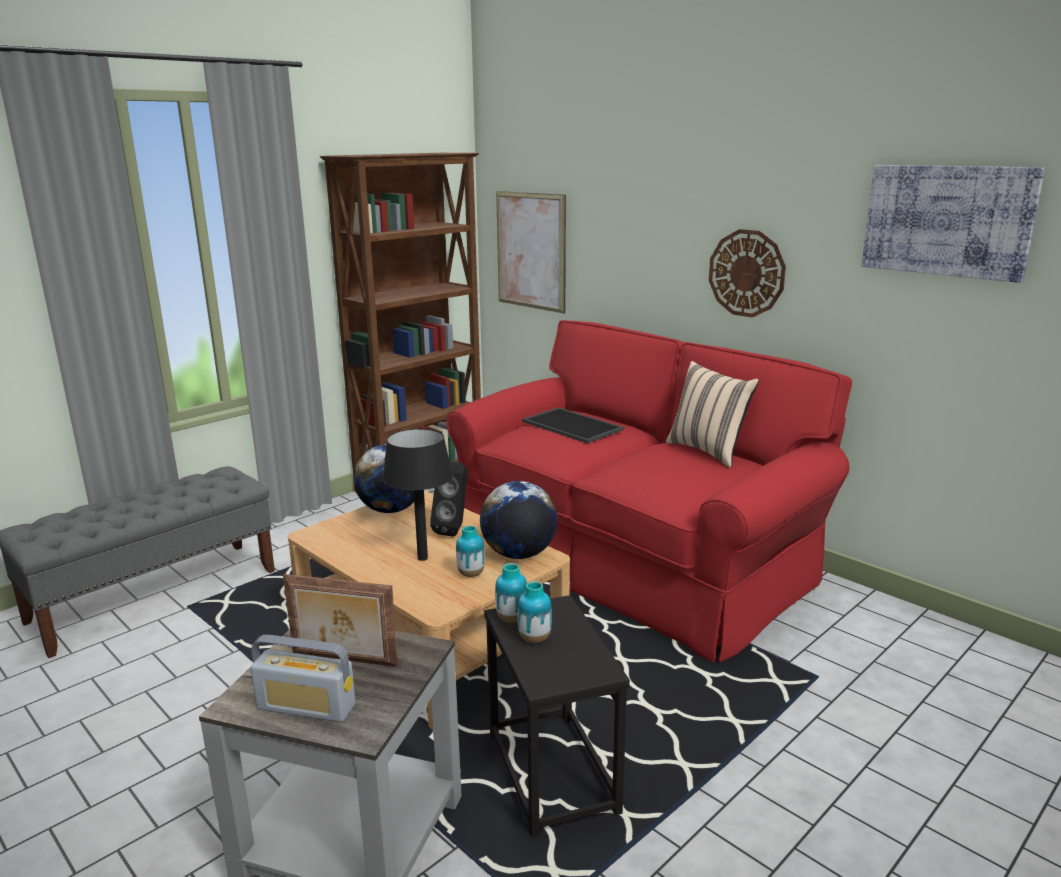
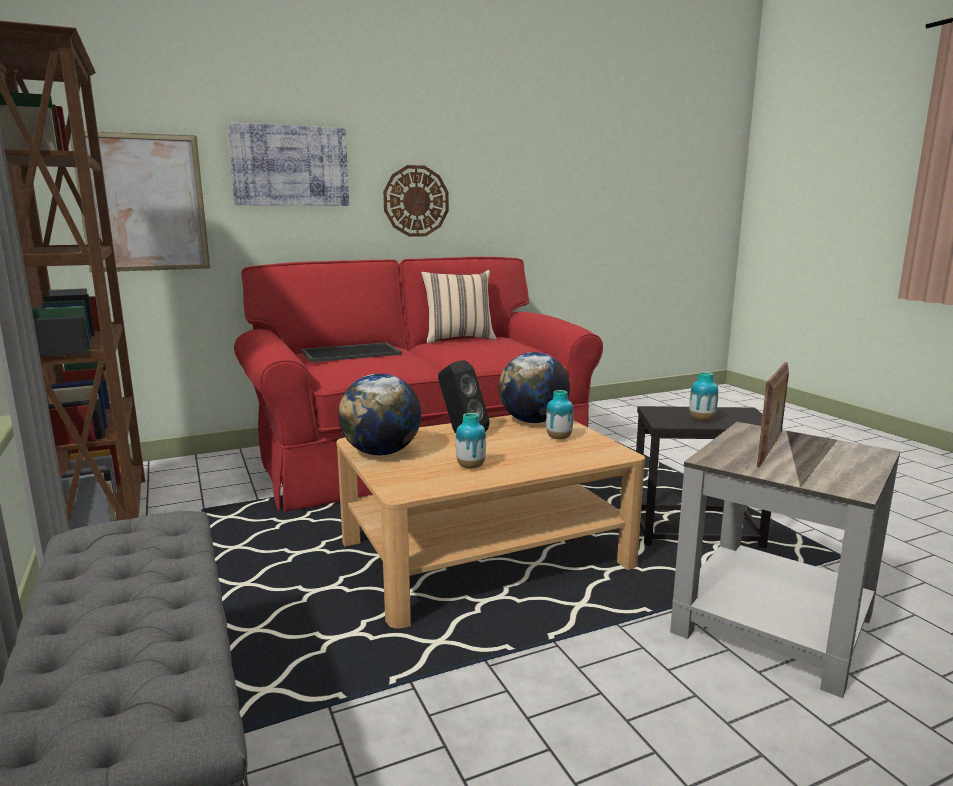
camera: 70 degrees left, 5 degrees down
(306, 707) = (846, 466): radio -> none
(423, 558) = (513, 450): black table lamp -> none
(512, 618) = (670, 422): vase -> vase (470, 467)
(947, 220) = (545, 153): picture -> picture (290, 166)

